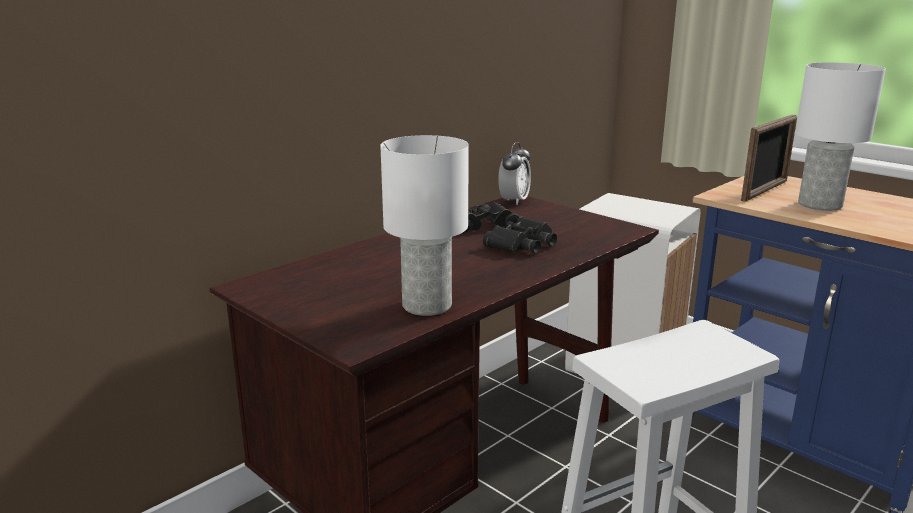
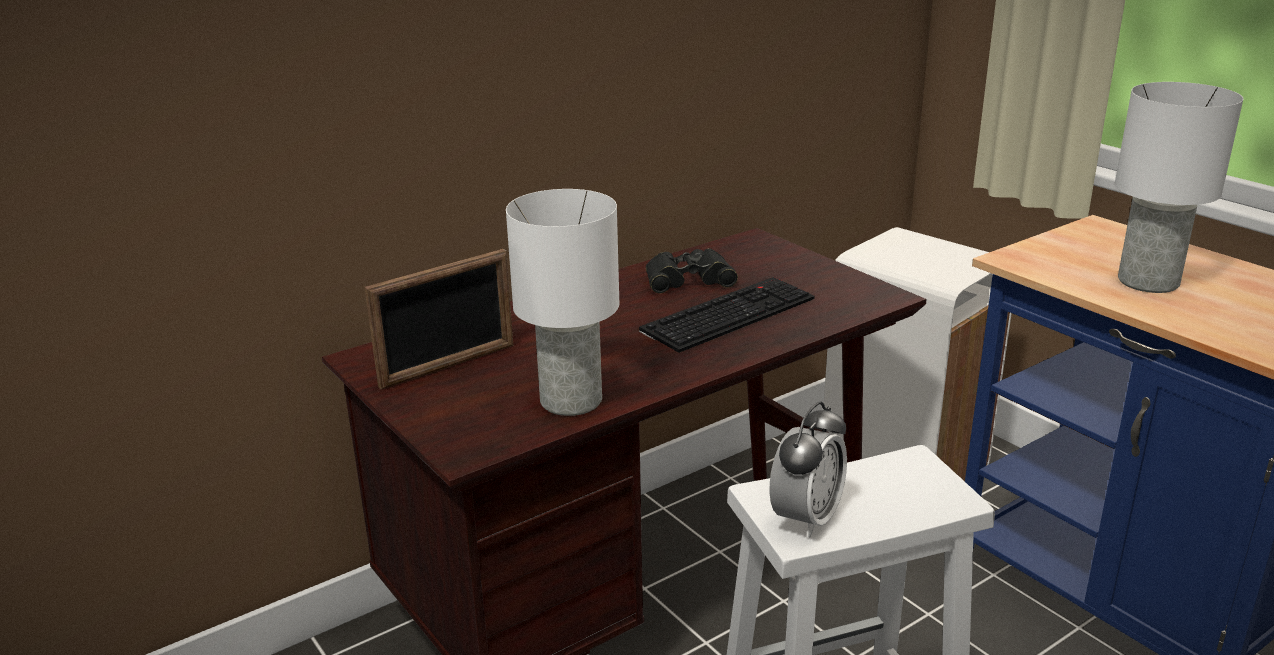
camera: 10 degrees right, 5 degrees up
(514, 201) = (747, 241): alarm clock -> alarm clock (806, 518)
(521, 244) = (728, 313): black binoculars -> keyboard
(764, 191) = (1081, 253): picture frame -> picture frame (448, 366)

